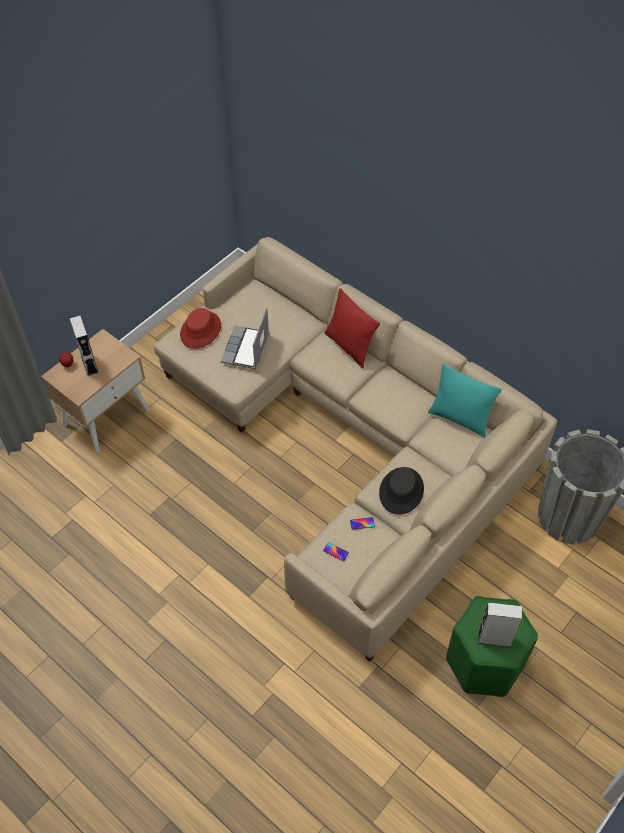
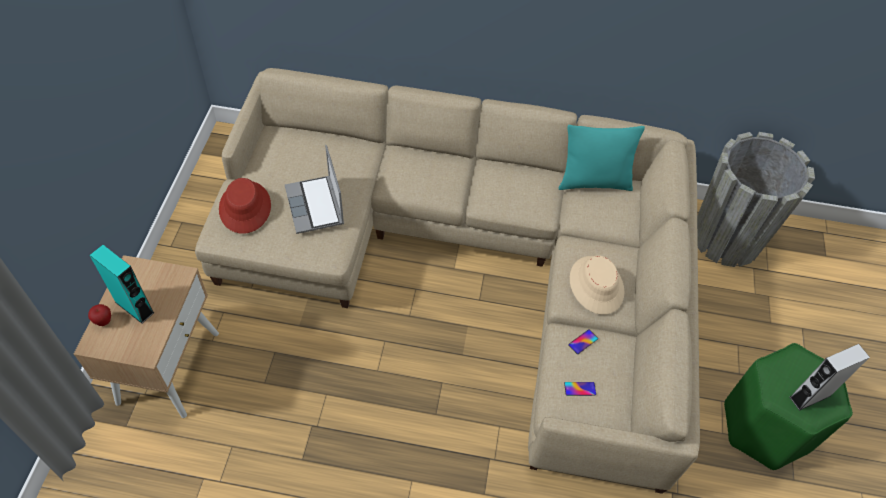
camera: 35 degrees left, 0 degrees up
(89, 364) = (134, 307): grey speaker -> turquoise speaker
(349, 346) = (428, 156): red pillow -> none
(401, 491) = (596, 285): black hat -> beige hat

